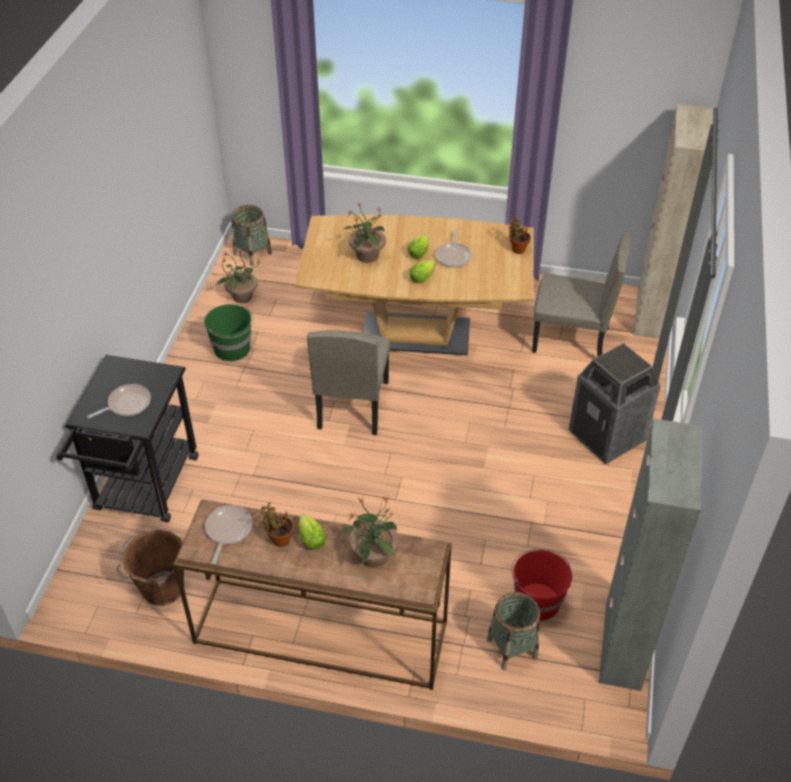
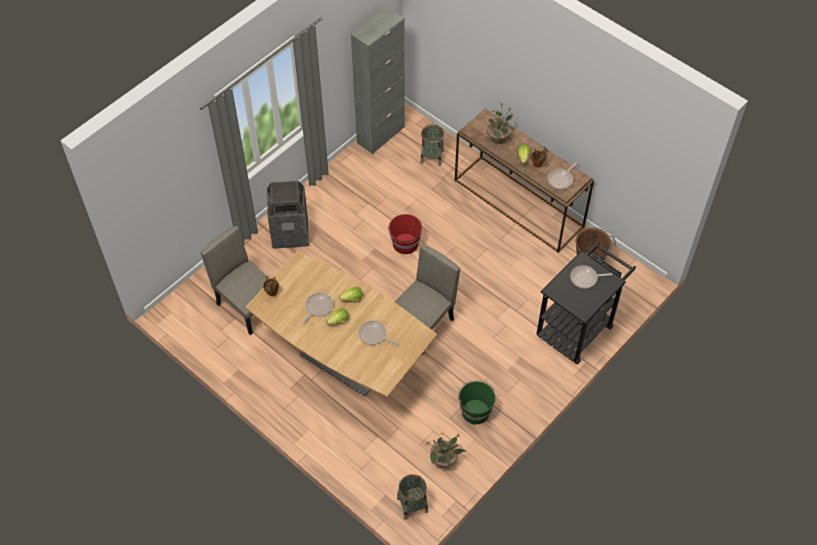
camera: 150 degrees left, 10 degrees up
(367, 256) = (374, 335): potted plant -> frying pan
(537, 600) = (403, 170): red bucket -> red bucket (405, 244)
(650, 314) = (180, 300): beige cabinet -> none

